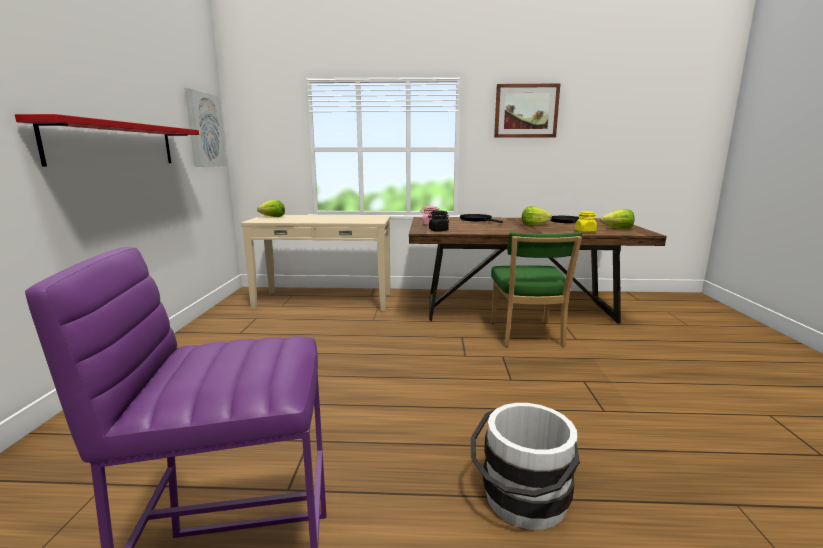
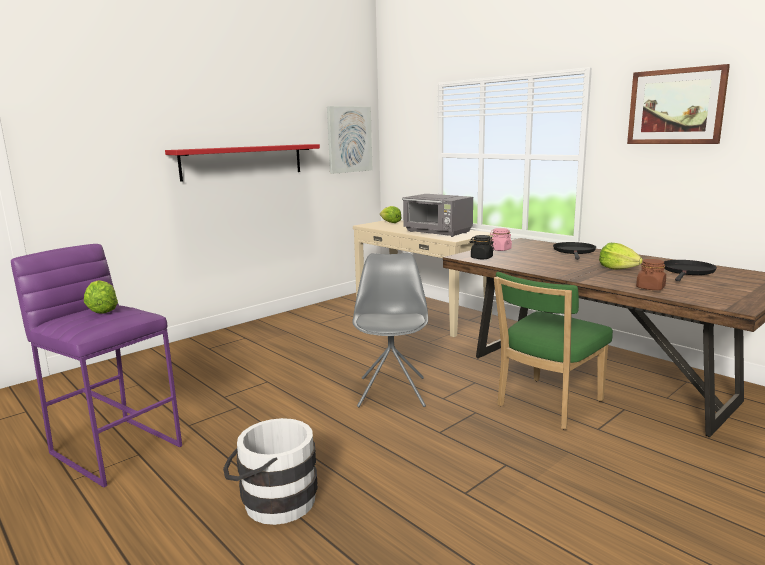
camera: 45 degrees right, 0 degrees up
(345, 219) = (438, 232): none -> grey microwave
(421, 365) = (392, 391): none -> grey chair
(585, 231) = (650, 288): yellow jar -> brown jar
(618, 229) = (721, 293): lettuce -> lettuce (102, 310)

